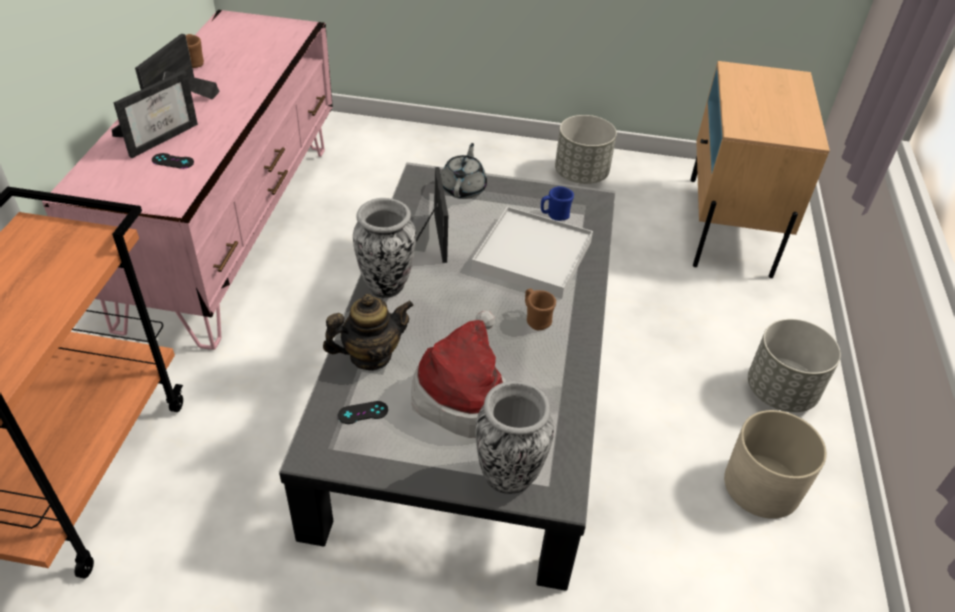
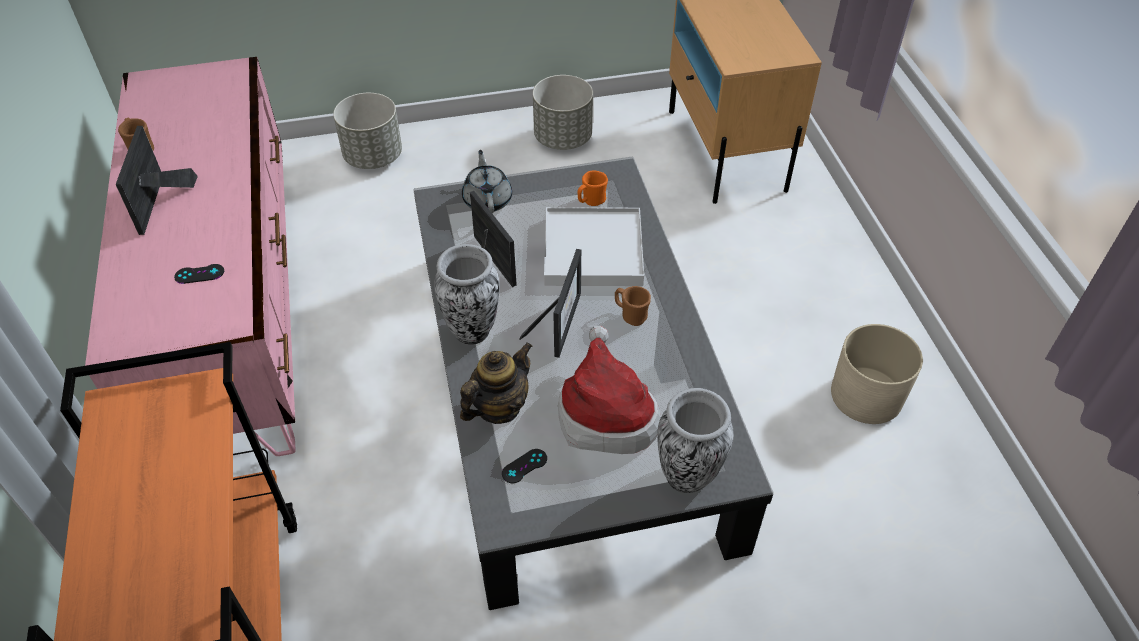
camera: 20 degrees left, 5 degrees up
(160, 136) = (165, 249): picture frame -> picture frame (559, 321)
(554, 216) = (591, 201): blue mug -> orange mug
(781, 391) = (843, 301): grey planter -> grey planter (373, 156)

